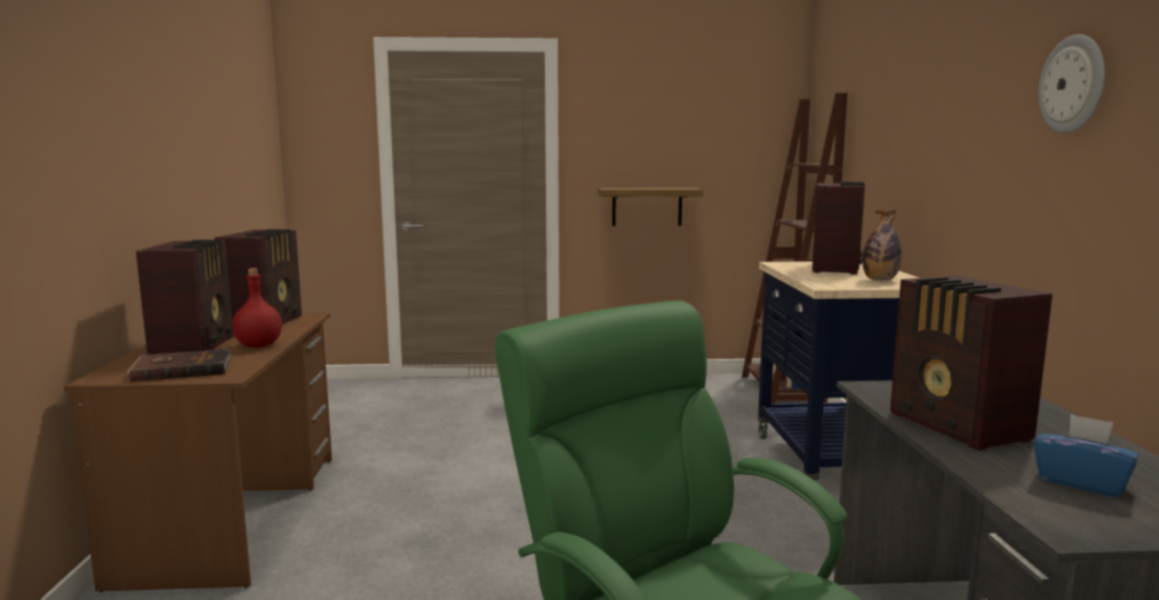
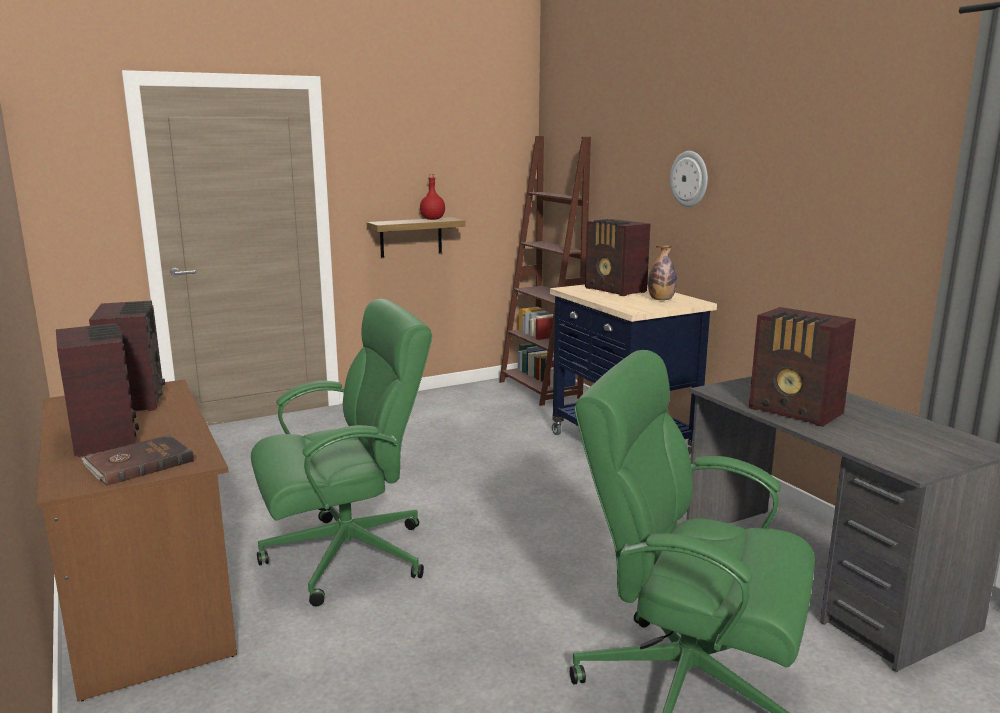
camera: 25 degrees left, 5 degrees up
(258, 346) = (174, 426): red bottle -> red bottle (432, 219)
(432, 518) = (346, 556): none -> green office chair
(835, 268) = (615, 290): radio -> radio turned 150 degrees clockwise
(1073, 84) = (818, 162): wall clock -> wall clock (690, 179)
(1081, 482) = (891, 438): blue tissue box -> none

